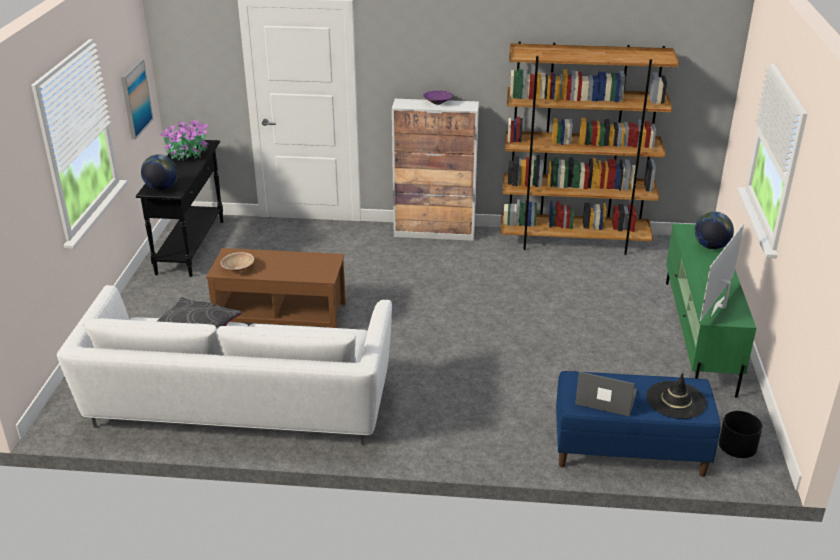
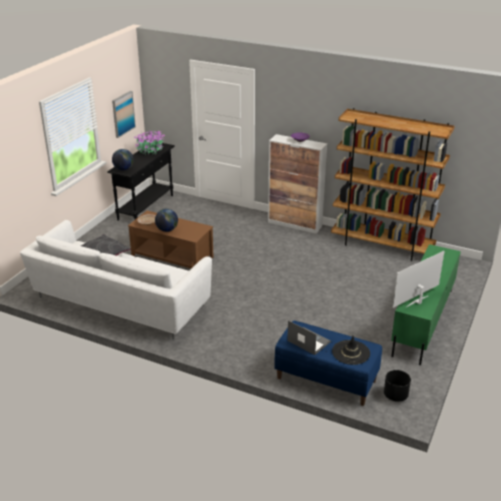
camera: 20 degrees right, 0 degrees up
(711, 246) = (442, 264): globe -> globe (167, 230)

